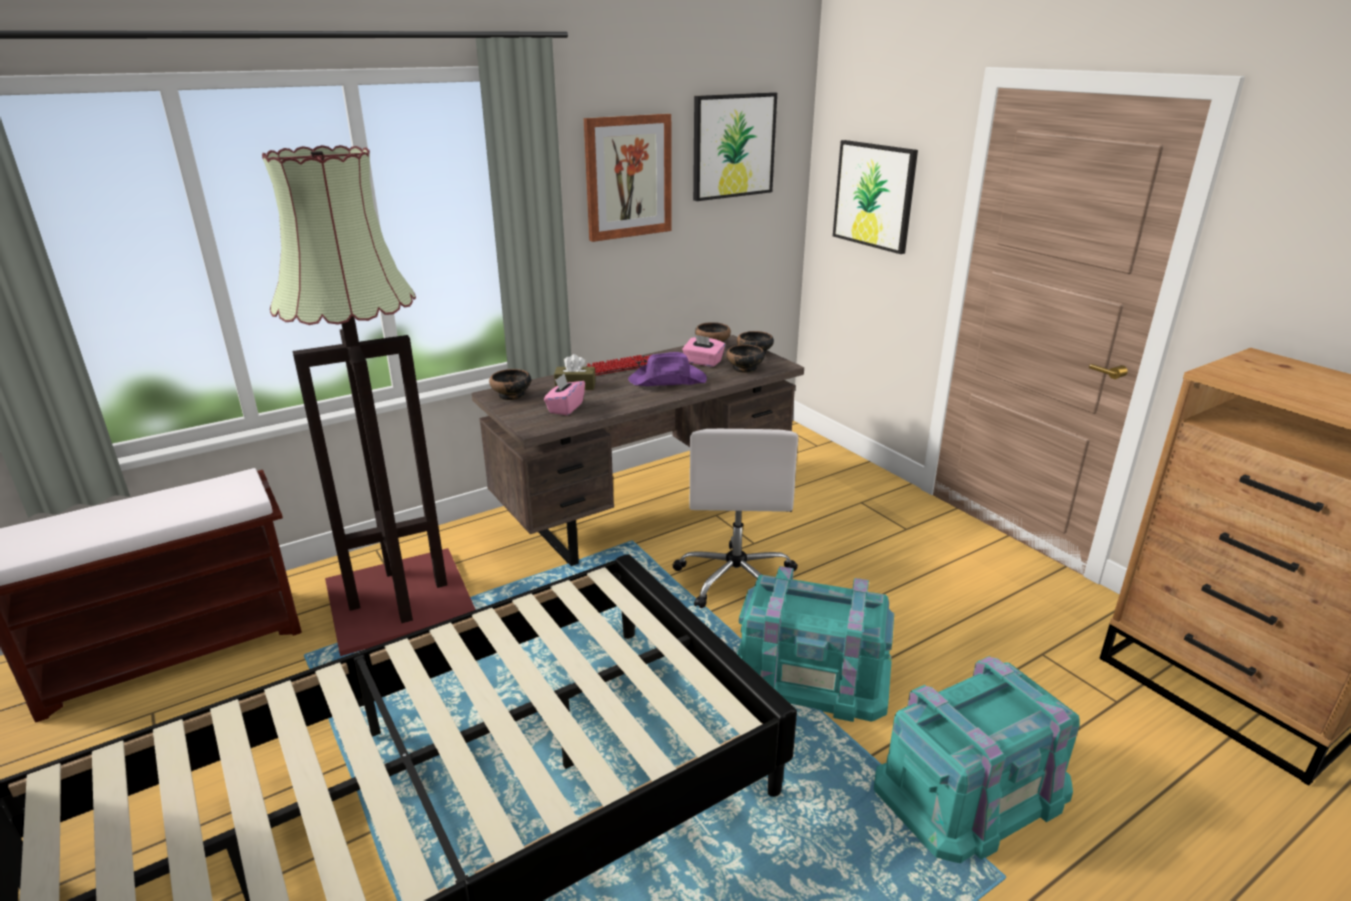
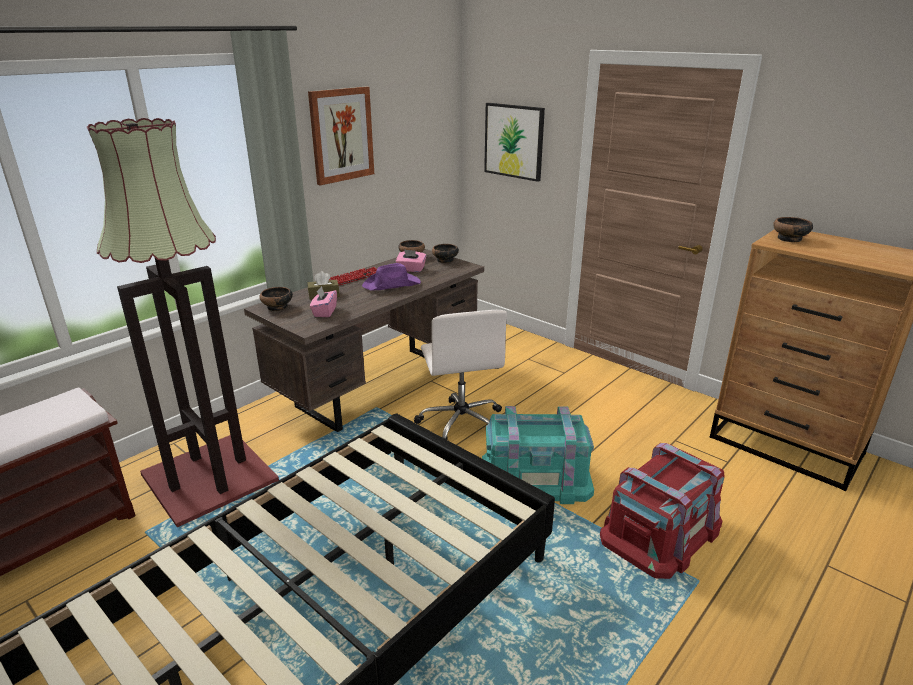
camera: 15 degrees left, 0 degrees up
(733, 146) = (411, 109): picture -> none
(744, 369) = (443, 271): bowl -> bowl (789, 239)
(971, 788) = (661, 531): turquoise storage box -> red storage box

